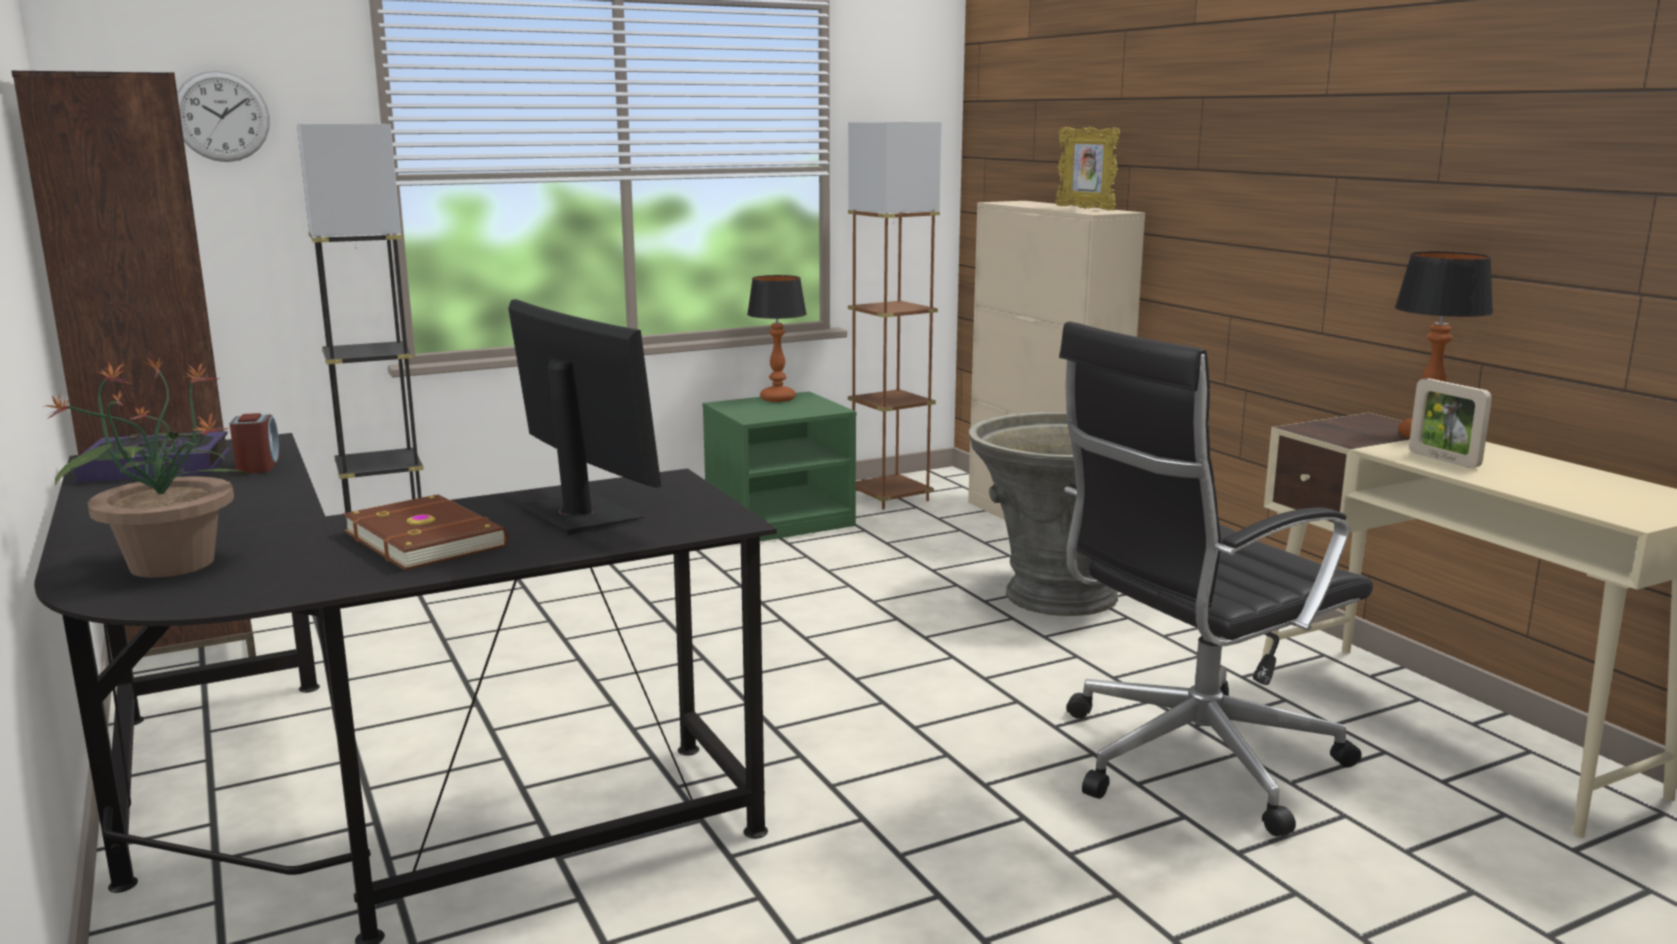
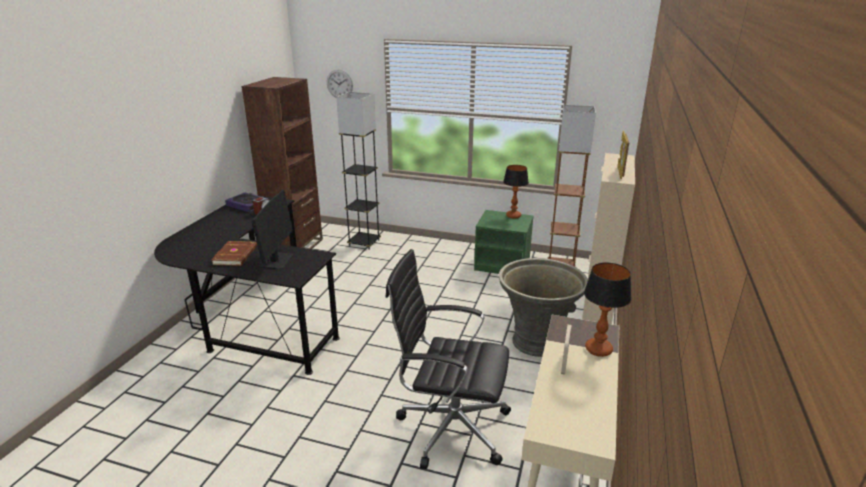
camera: 45 degrees right, 10 degrees up
(170, 563) = (189, 242): potted plant -> none

